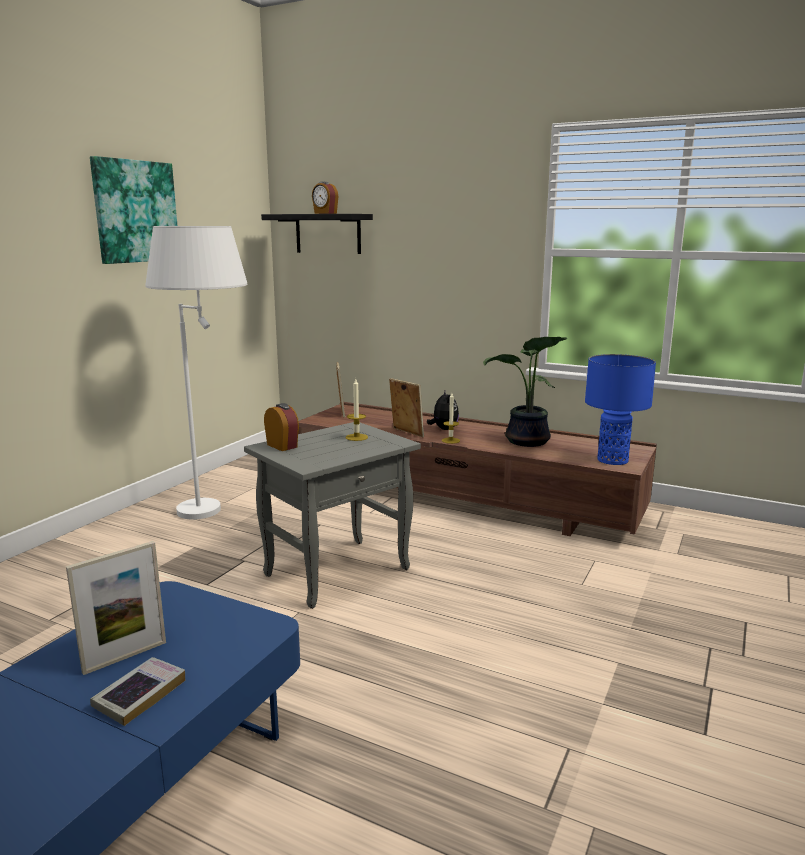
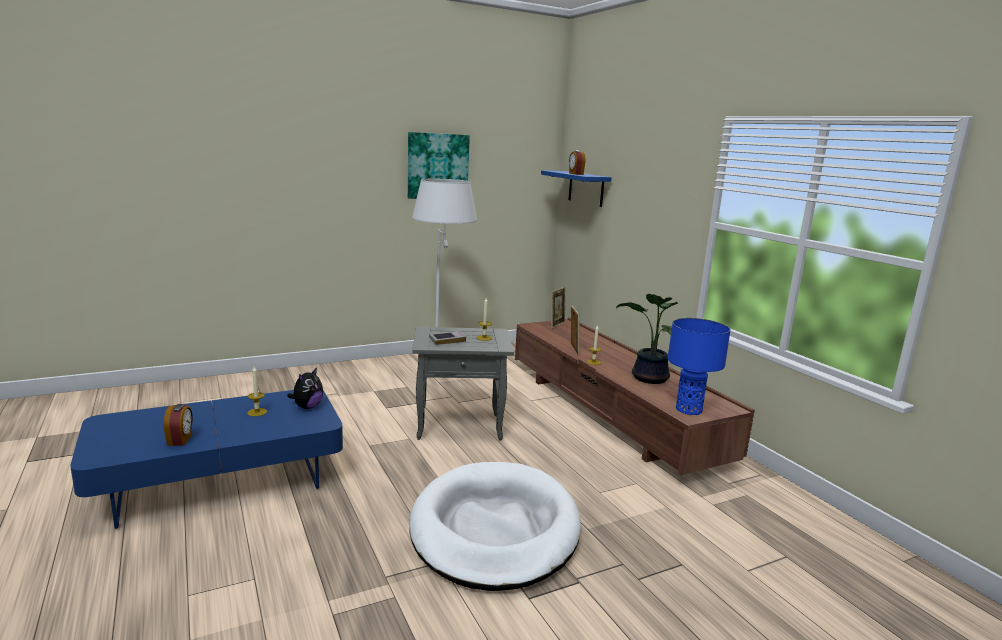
camera: 35 degrees right, 0 degrees up
(125, 657) = (257, 412): picture frame -> candle
(140, 695) = (240, 428): book -> book (447, 340)
(282, 446) = (434, 332): alarm clock -> alarm clock (180, 440)
(328, 233) = (586, 188): black shelf -> blue shelf
(443, 429) = (604, 353): plush toy -> plush toy (307, 407)
(559, 675) = (495, 529): none -> white dog bed

